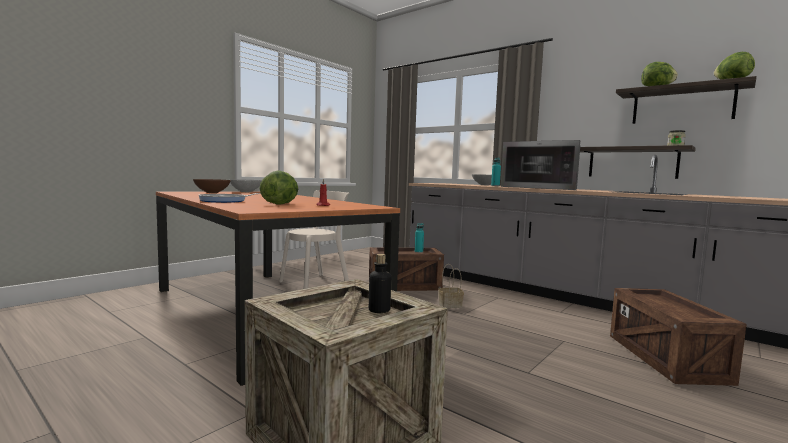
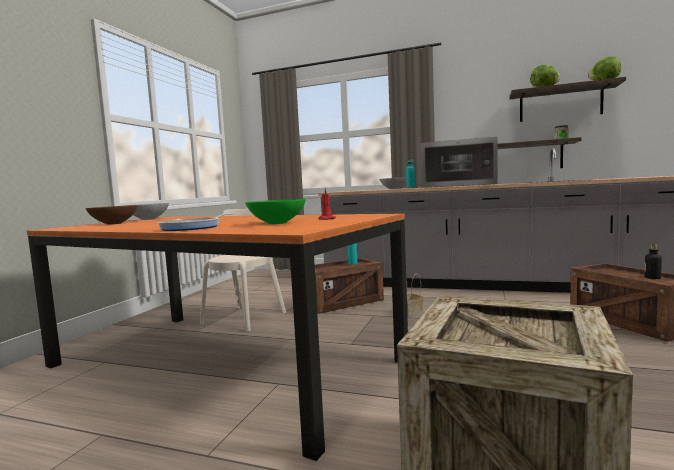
camera: 20 degrees left, 0 degrees up
(280, 204) = (276, 223): lettuce -> green bowl
(379, 310) = (535, 323): bottle -> bottle (652, 277)

